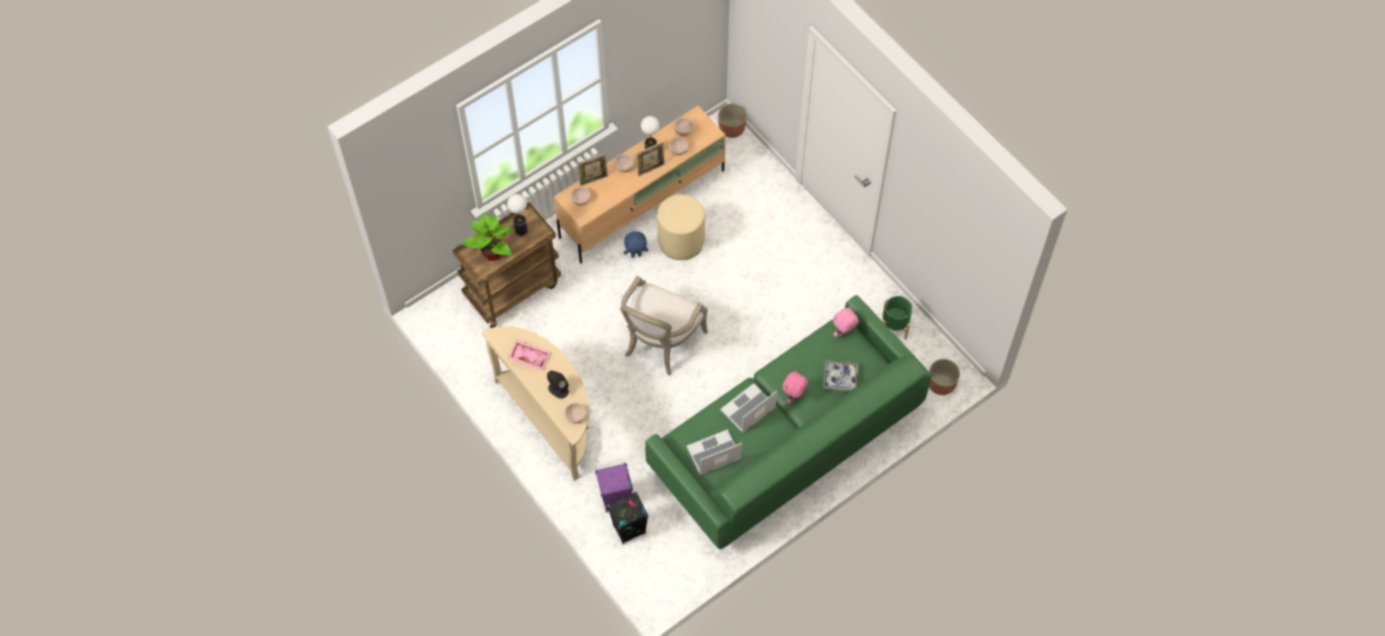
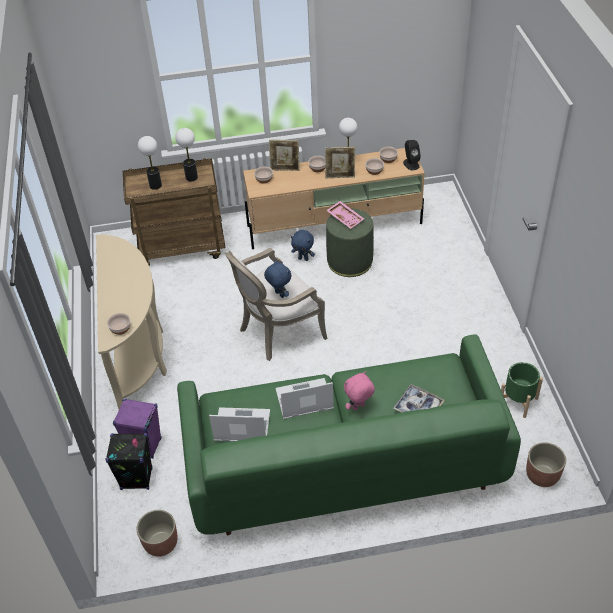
camera: 30 degrees right, 15 degrees down
(493, 253) = (155, 185): potted plant -> table lamp
(529, 356) = (120, 267): pink tray -> pink tray (345, 218)
(558, 389) = (123, 301): black speaker -> black speaker (411, 164)
(667, 318) = (279, 294): none -> blue plush toy
(681, 241) = (350, 261): beige ottoman -> green ottoman
(731, 129) = (447, 197): planter -> planter (160, 543)
(843, 333) = (447, 369): pink plush toy -> none

